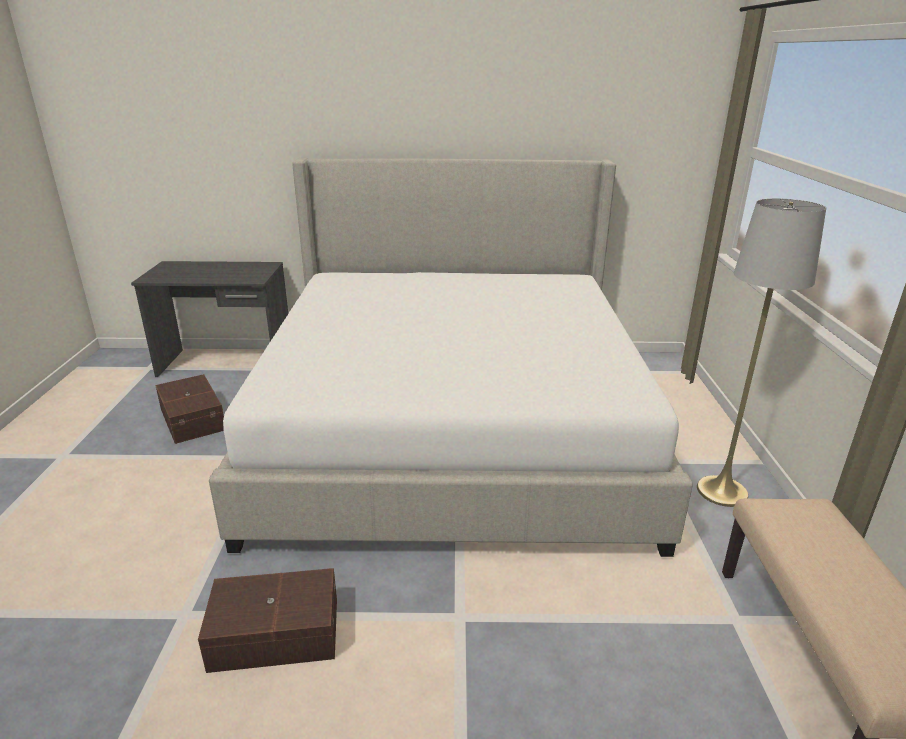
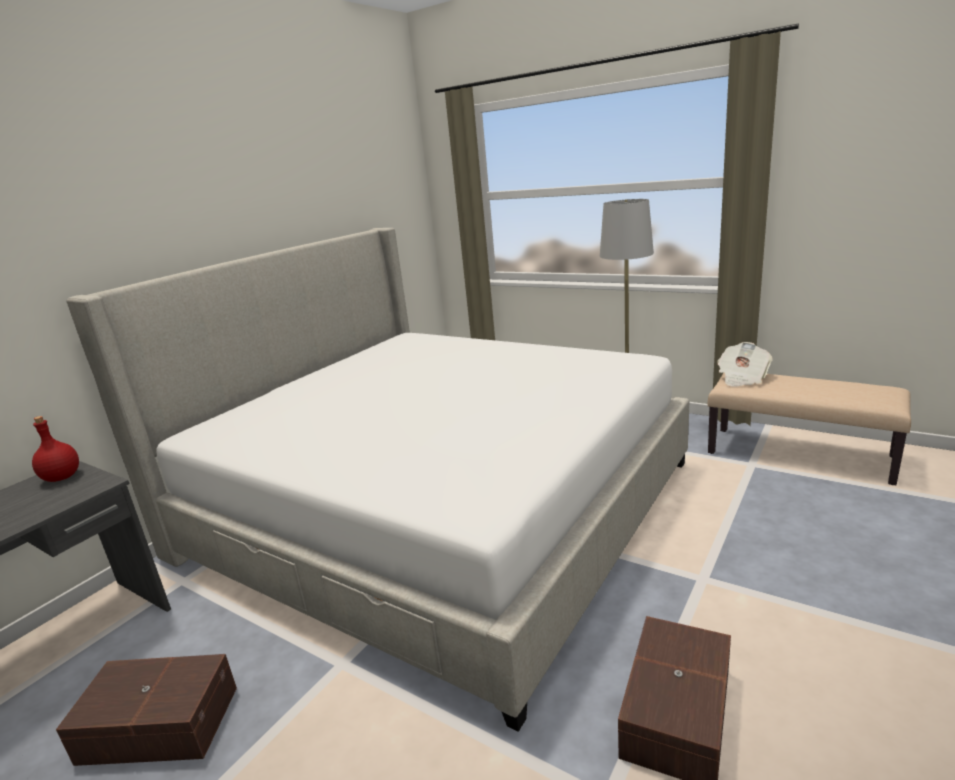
camera: 55 degrees left, 5 degrees down
(258, 268) = (61, 478): none -> red bottle
(803, 513) = (742, 378): none -> newspaper

